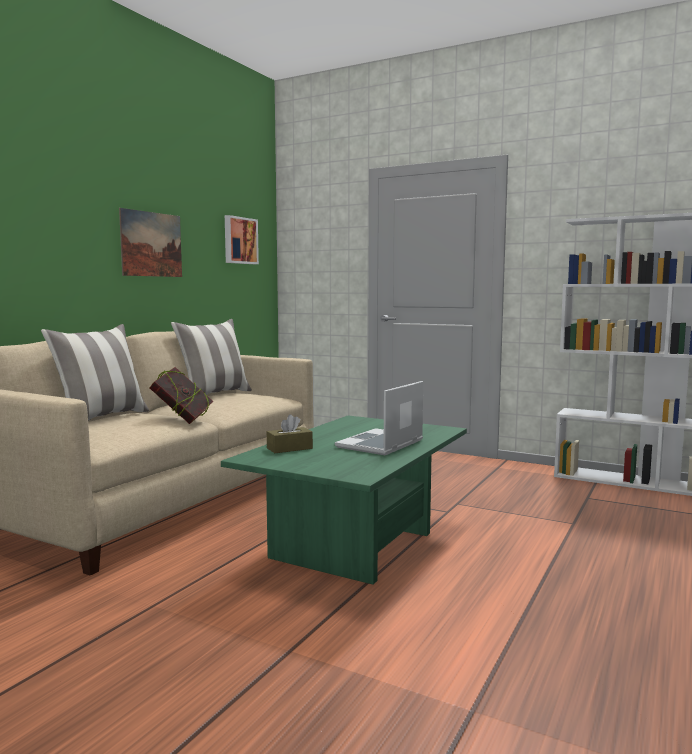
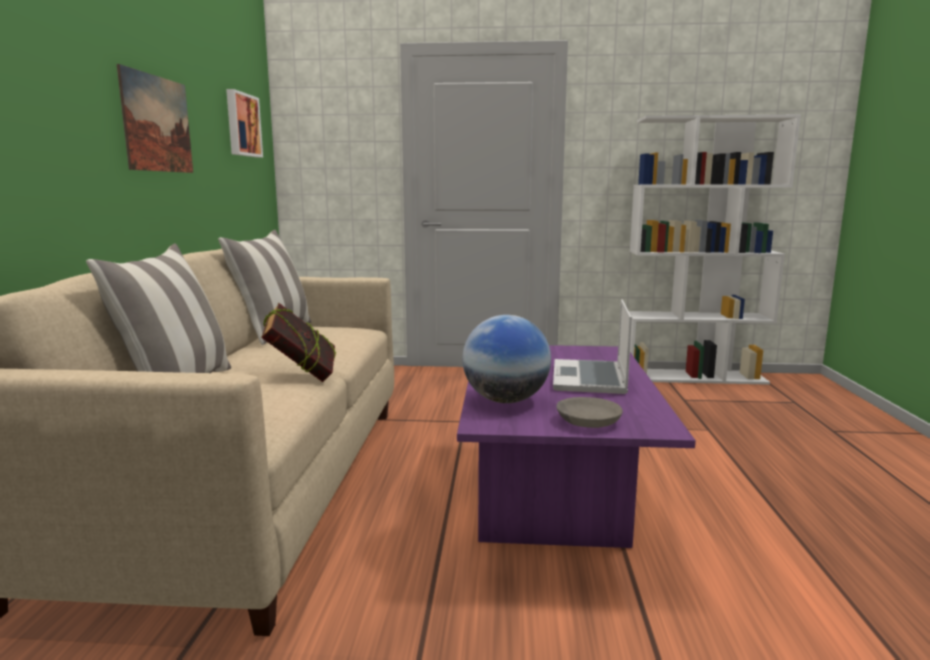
camera: 25 degrees left, 5 degrees up
(289, 448) = (505, 400): brown tissue box -> globe
(318, 466) = (587, 421): none -> grey bowl
(356, 547) = (555, 502): green coffee table -> purple coffee table

